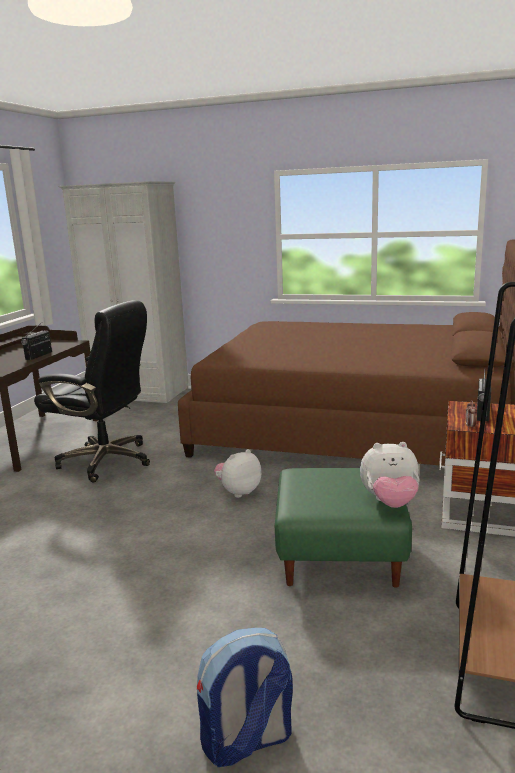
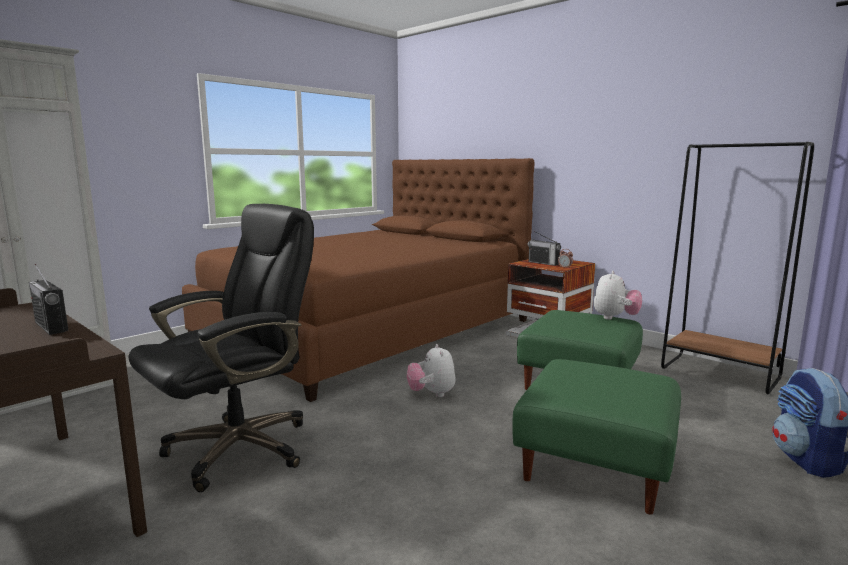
camera: 65 degrees left, 5 degrees down
(155, 590) = (595, 464): none -> green ottoman

